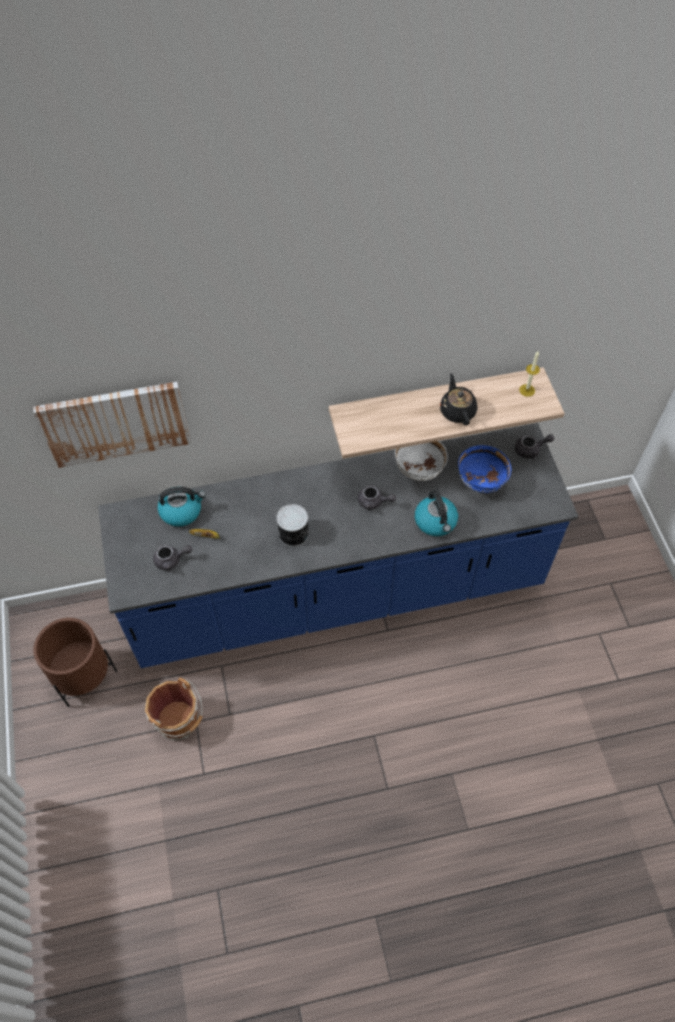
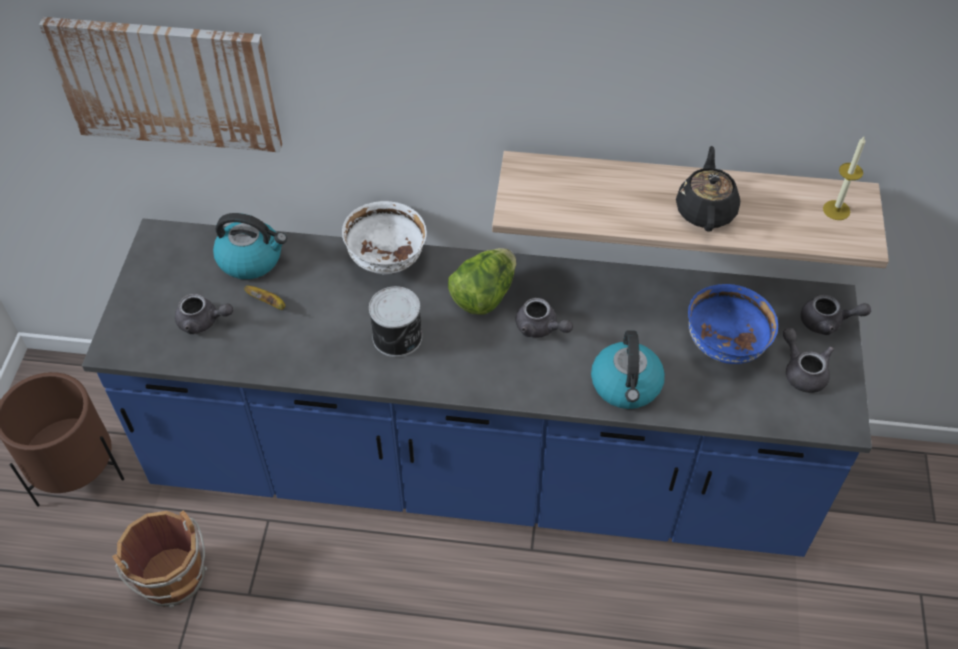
camera: 20 degrees right, 5 degrees down
(333, 492) = (484, 295): none -> lettuce
(418, 470) = (631, 302): white bowl -> white bowl (387, 262)
(527, 483) = (802, 371): none -> grey teapot

